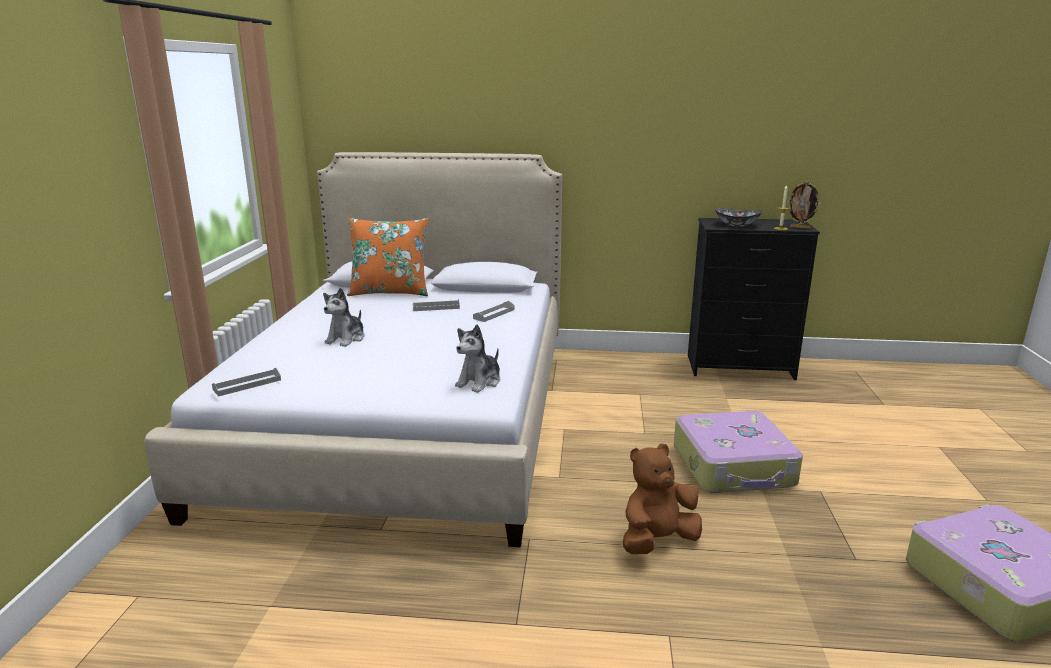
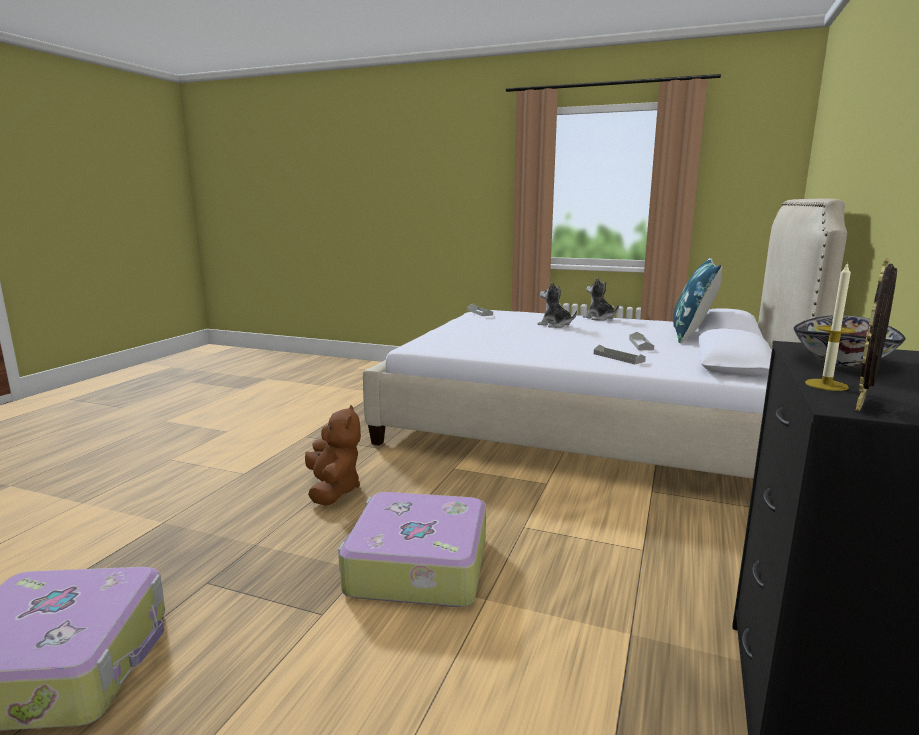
camera: 105 degrees right, 5 degrees down
(390, 292) = (691, 335): orange pillow -> blue pillow
(479, 382) = (448, 346): plush toy -> plush toy (599, 318)

